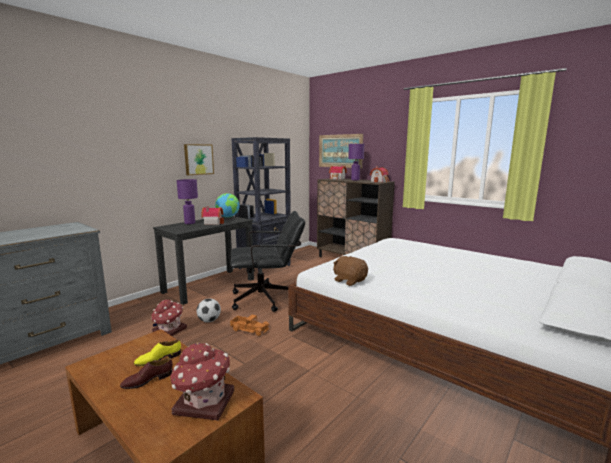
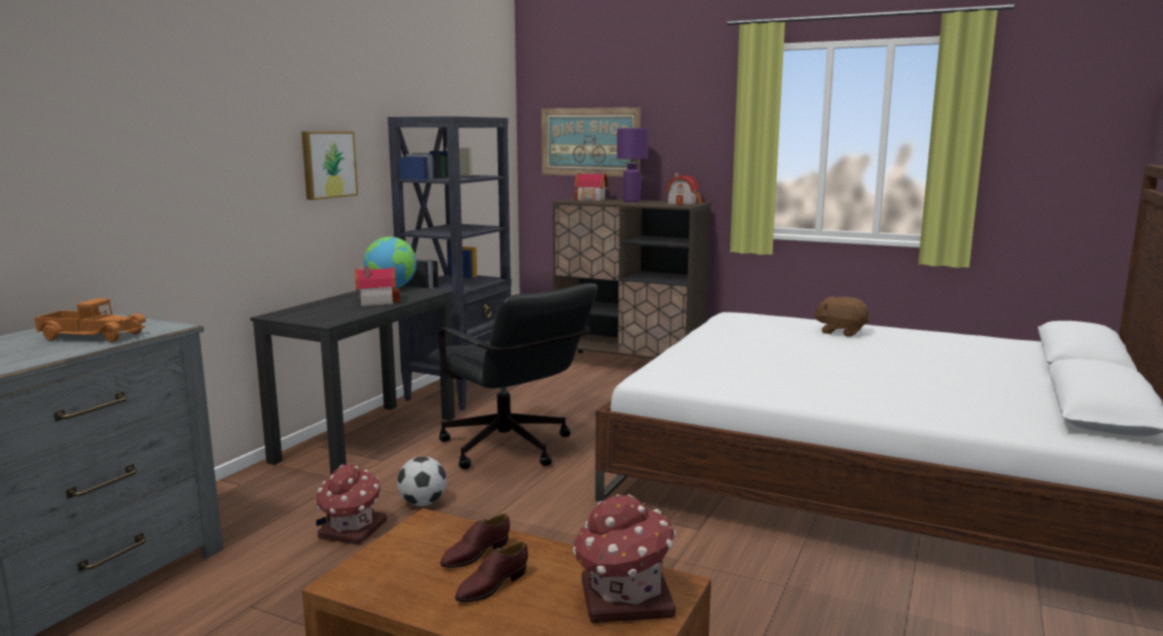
camera: 15 degrees left, 0 degrees up
(158, 359) = (475, 554): yellow shoe -> brown shoe
(189, 223) = (323, 304): purple table lamp -> none
(250, 329) = (518, 508): toy truck -> toy truck (93, 336)
(268, 298) = (512, 451): black office chair -> black office chair turned 75 degrees clockwise
(349, 281) = (723, 390): brown plush toy -> brown plush toy (841, 332)

